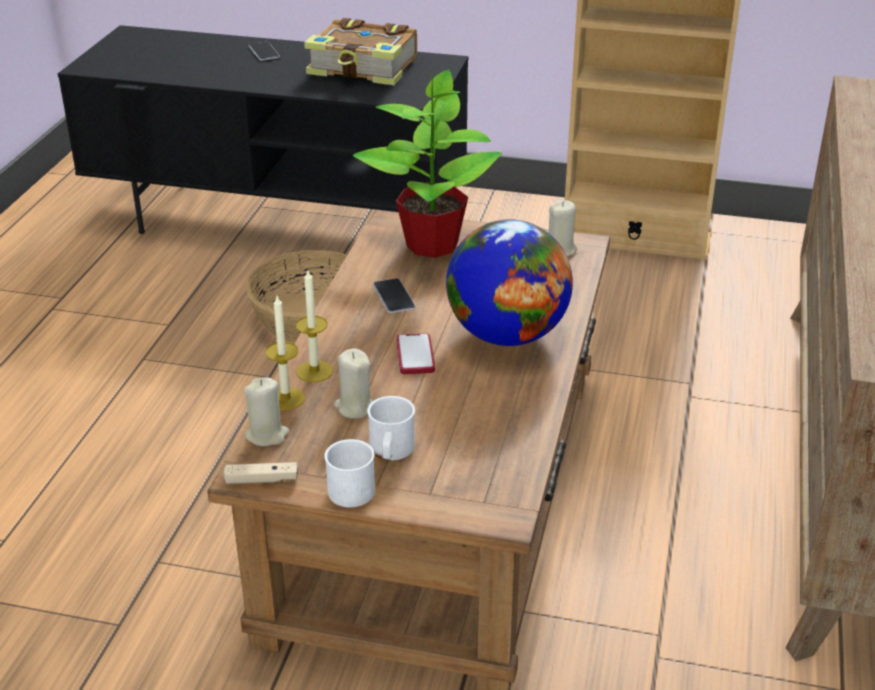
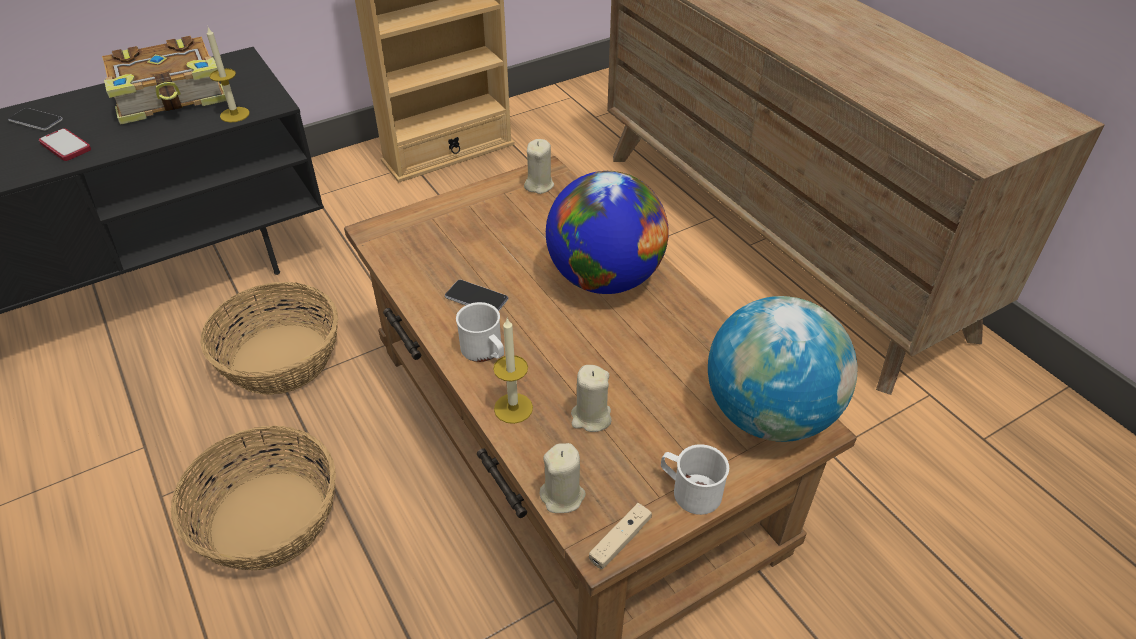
camera: 45 degrees left, 10 degrees up
(182, 411) = (267, 519): none -> basket
(285, 399) = (527, 450): candle -> candle (234, 114)
(391, 452) = (672, 436): white mug -> white mug (485, 351)
(415, 355) = (567, 339): phone -> phone (66, 146)
(432, 244) = (438, 233): potted plant -> none
(484, 486) = (769, 414): none -> globe

